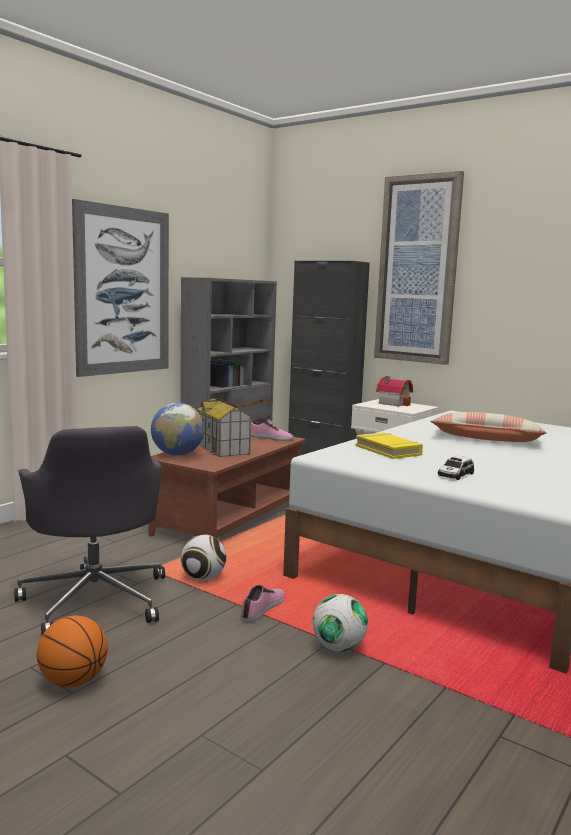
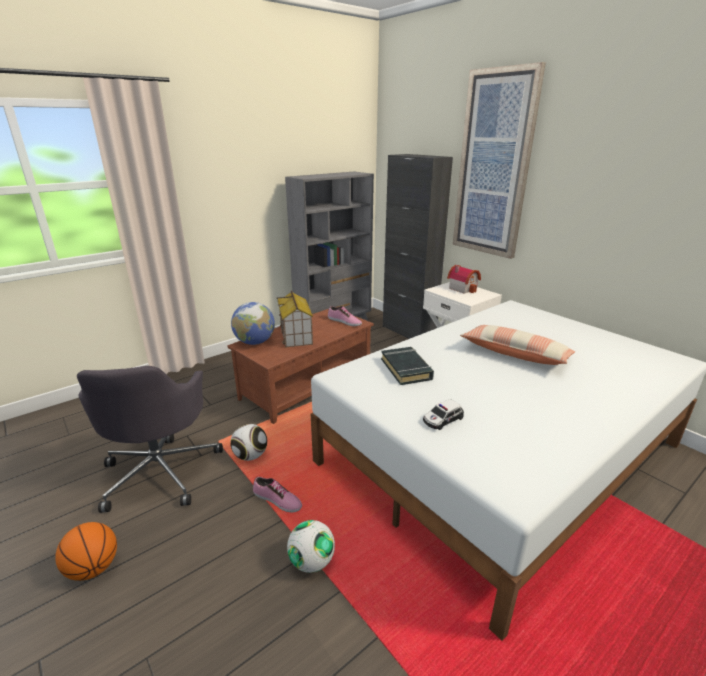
camera: 15 degrees right, 15 degrees up
(123, 291) = (232, 194): picture -> none
(263, 608) = (277, 500): shoe -> shoe turned 75 degrees clockwise
(388, 450) = (406, 369): yellow book -> black book

